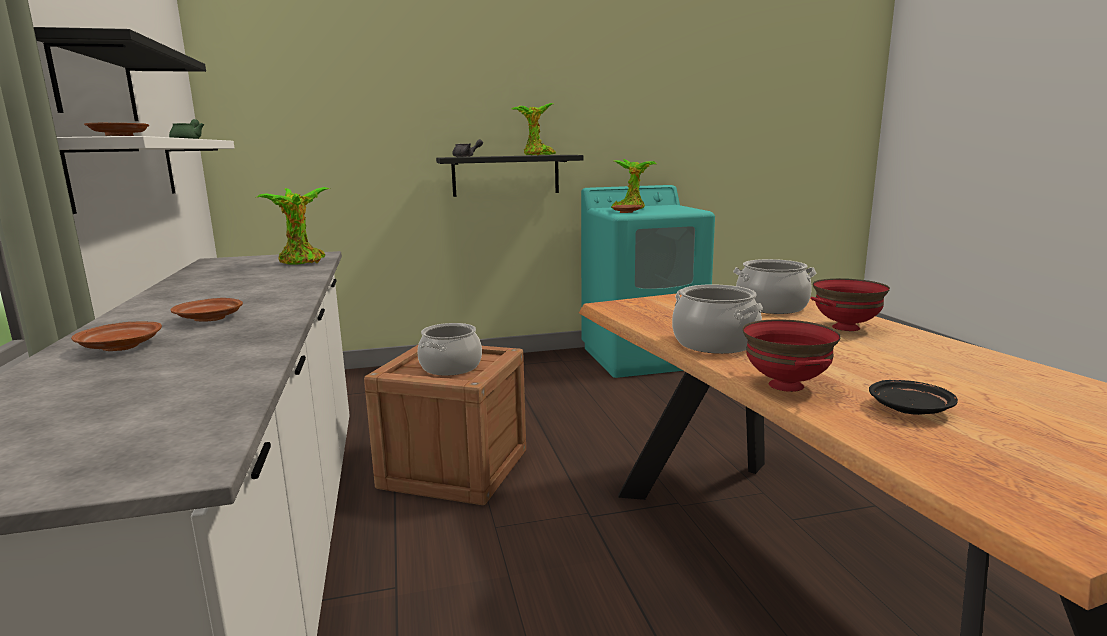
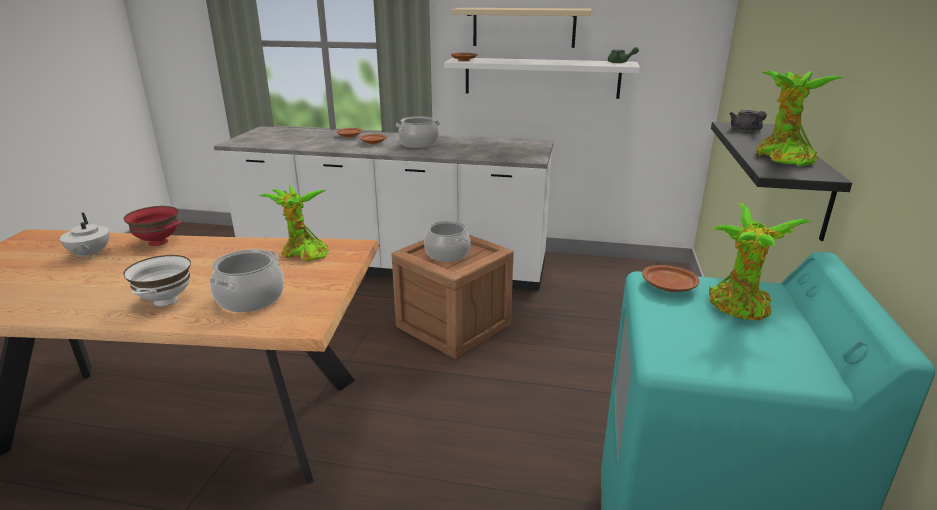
camera: 115 degrees right, 10 degrees up
(95, 83) = (524, 27): black shelf -> beige shelf
(302, 262) = (502, 155): potted plant -> potted plant (302, 254)
(715, 343) = (229, 248): cooking pot -> cooking pot (418, 144)
(845, 327) = (166, 300): red bowl -> white bowl
(910, 409) = (90, 254): black plate -> white teapot

